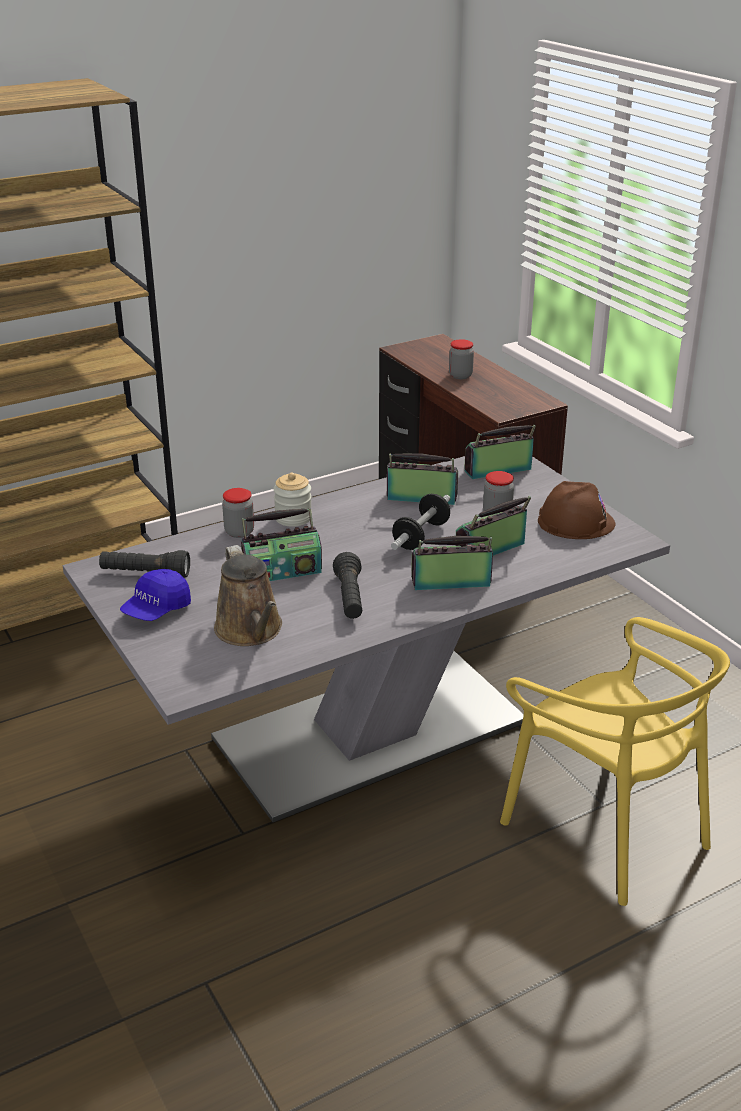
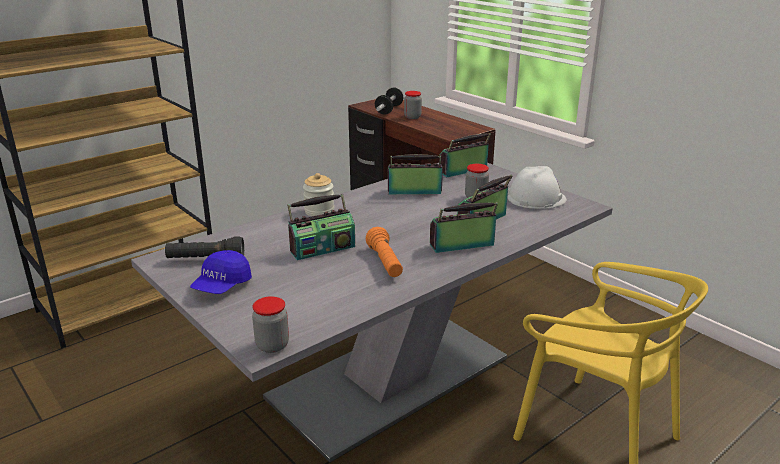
camera: 10 degrees left, 5 degrees down
(239, 532) = (278, 224): jar -> jar (272, 345)
(251, 631) = (309, 295): brown watering can -> none
(350, 598) = (385, 263): black flashlight -> orange flashlight
(421, 536) = (424, 216): dumbbell -> dumbbell (389, 110)
(576, 522) = (536, 198): brown hard hat -> white hard hat

